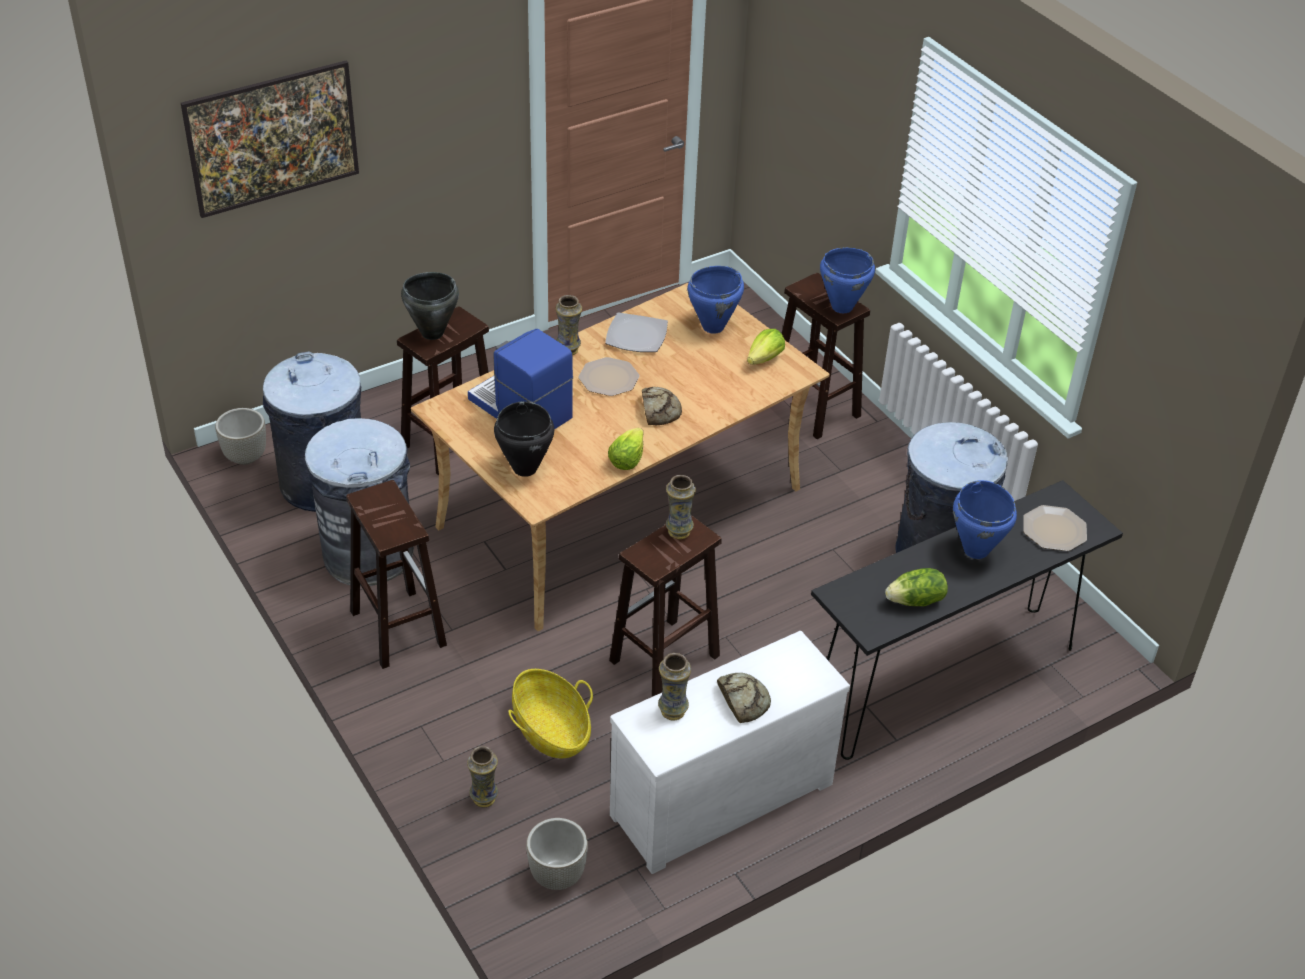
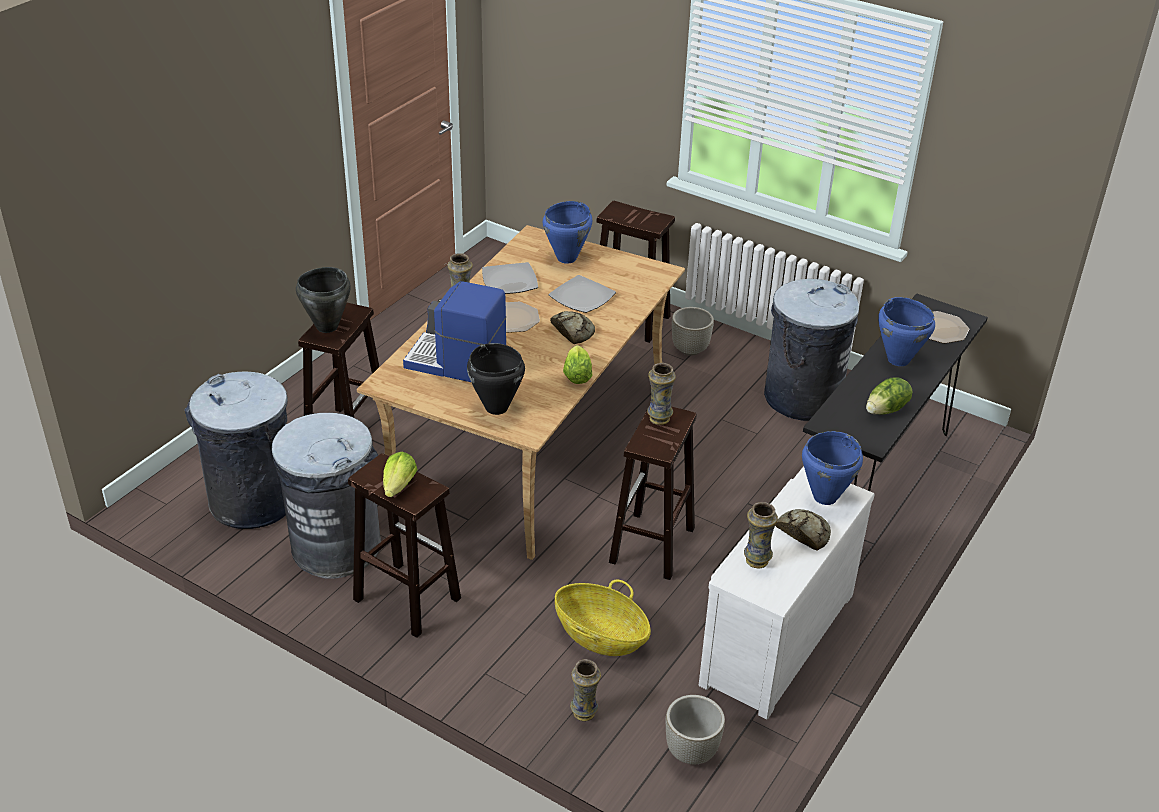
camera: 25 degrees left, 5 degrees down
(245, 456) = (161, 501): grey planter -> grey planter (689, 349)
(276, 166) = (149, 198): picture -> none
(695, 375) = (581, 297): none -> plate
(765, 359) = (627, 270): lettuce -> lettuce (399, 486)
(841, 307) = (651, 219): blue cooking pot -> blue cooking pot (824, 497)

